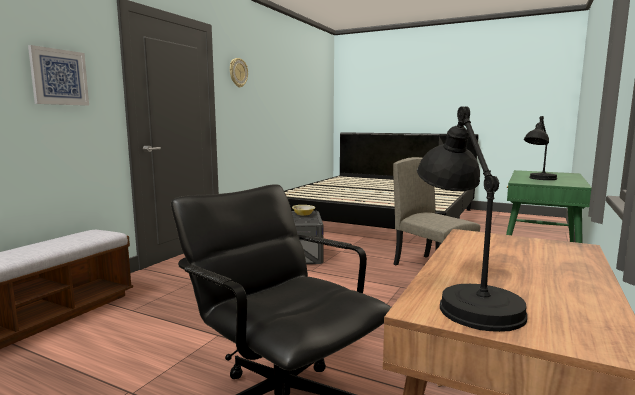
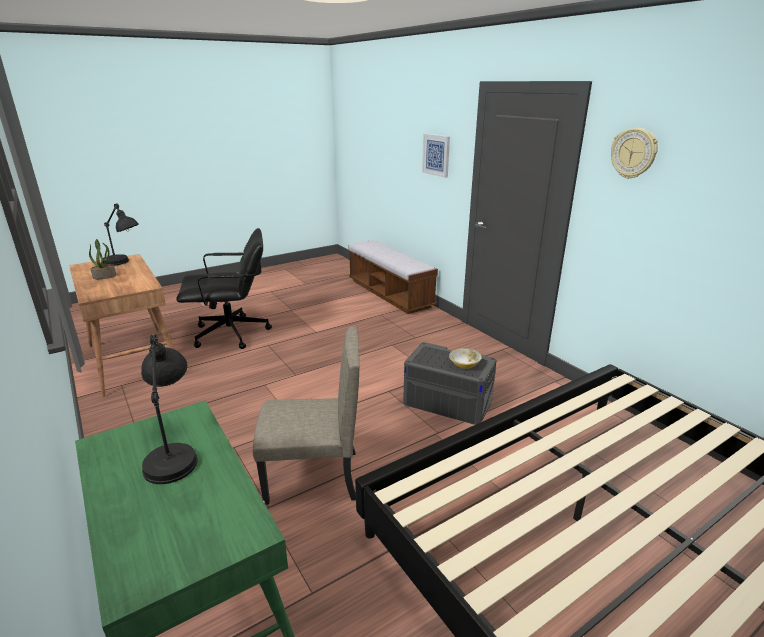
camera: 120 degrees right, 15 degrees up
(536, 275) = (105, 276): none -> potted plant

